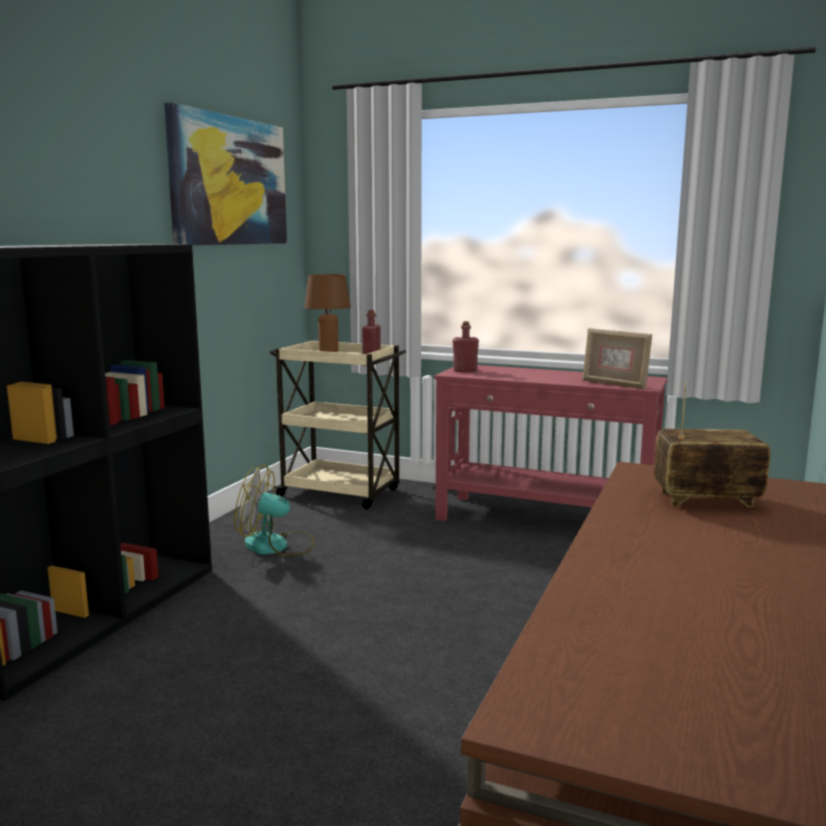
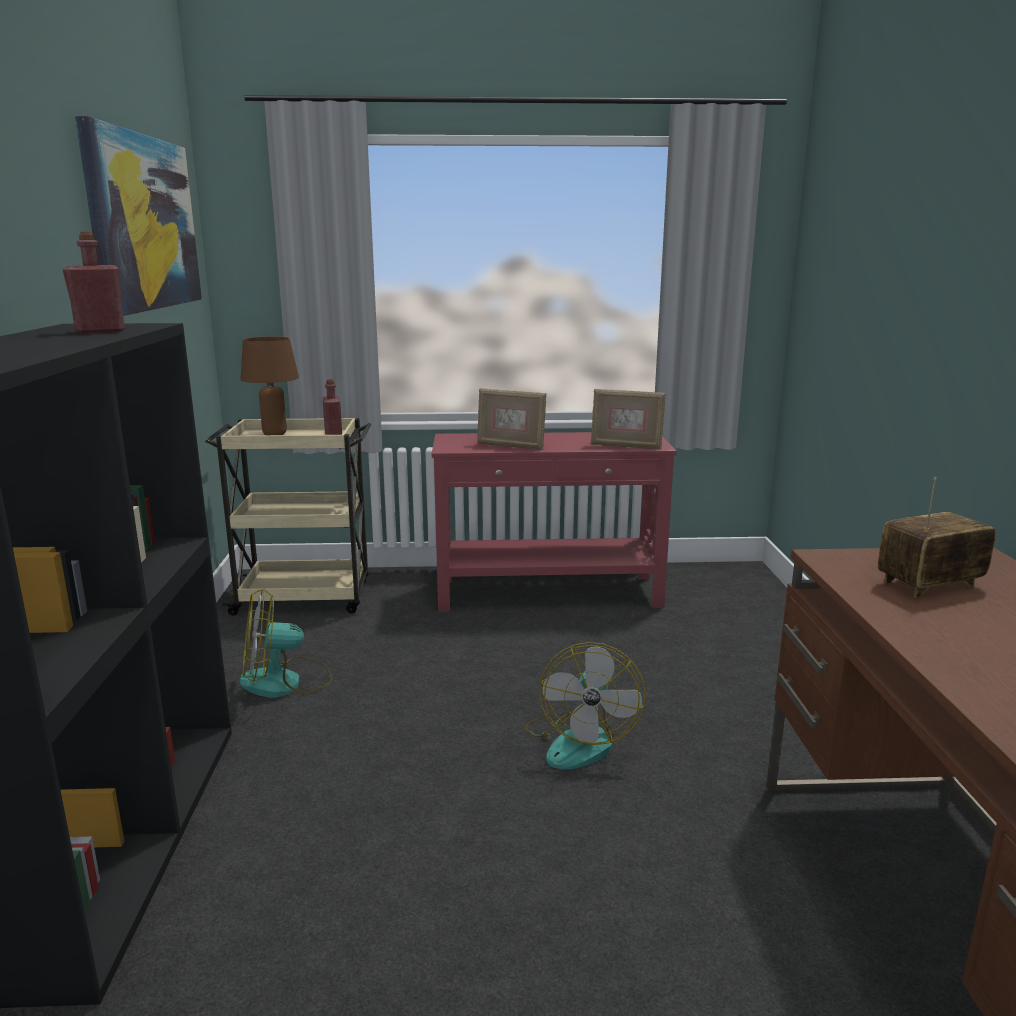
camera: 25 degrees left, 5 degrees up
(465, 370) = (455, 443): red bottle -> red bottle (100, 331)
(465, 632) = (580, 741): none -> fan
(508, 376) = (510, 446): none -> picture frame

